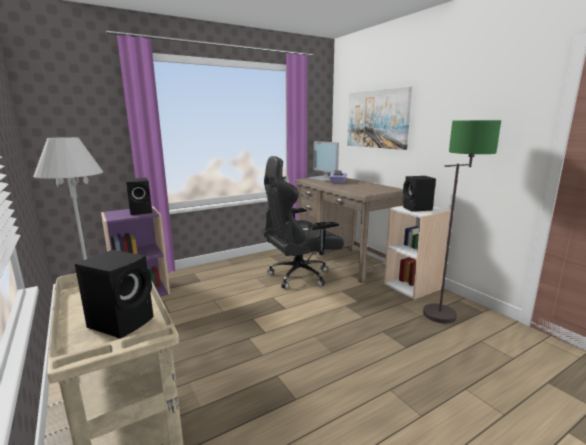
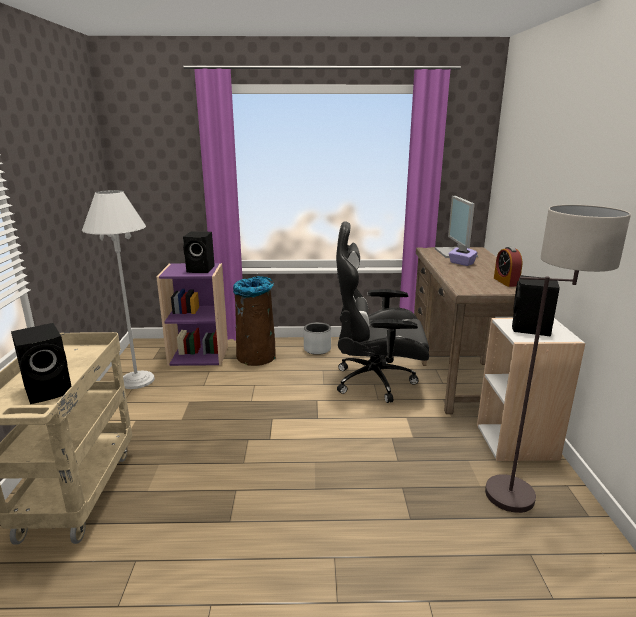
camera: 30 degrees right, 5 degrees up
(194, 280) = (256, 356): none -> brown trash can
(238, 266) = (317, 349): none -> grey planter
(377, 119) = (533, 173): picture -> none
(378, 187) = (506, 282): none -> alarm clock
(447, 313) = (524, 497): green floor lamp -> grey floor lamp

